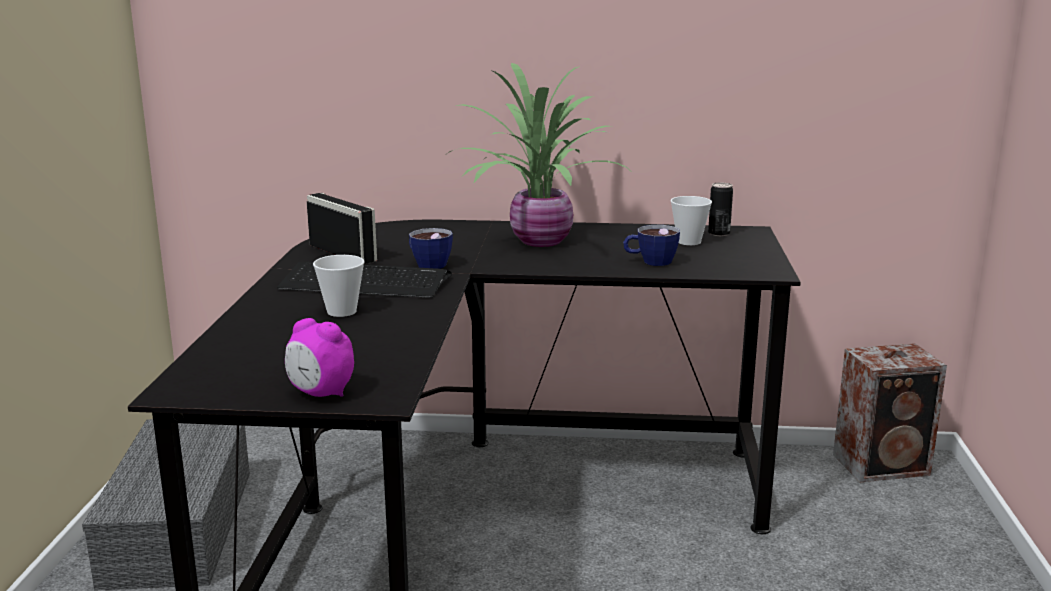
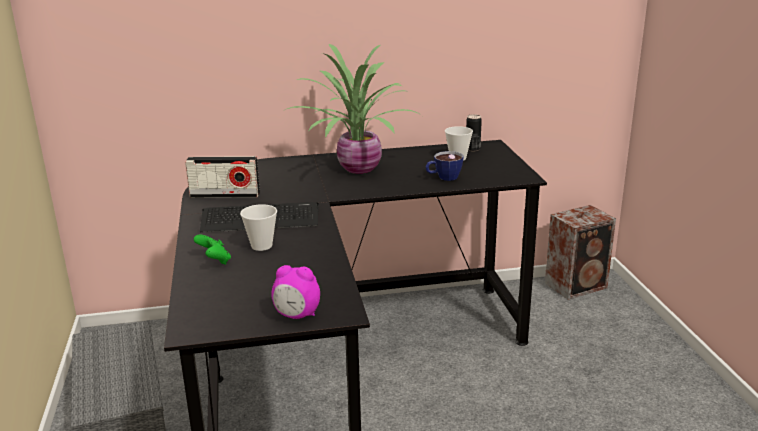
camera: 15 degrees left, 5 degrees up
(269, 321) = (215, 261): none -> green game controller
(342, 253) = (225, 195): radio -> radio turned 150 degrees clockwise
(427, 264) = (293, 197): cup -> none

